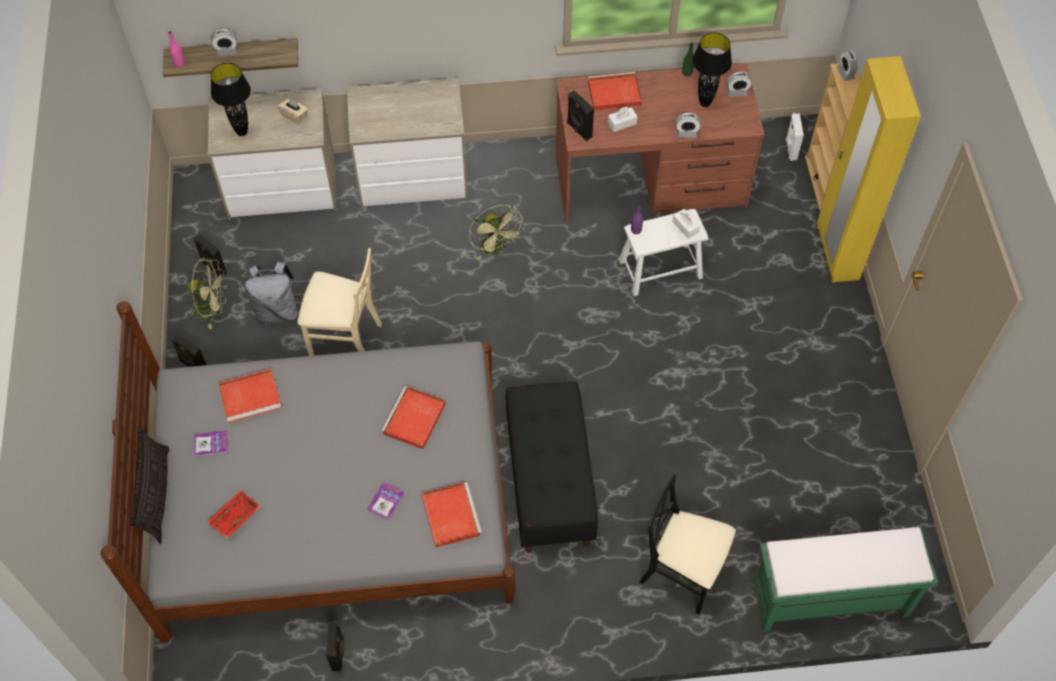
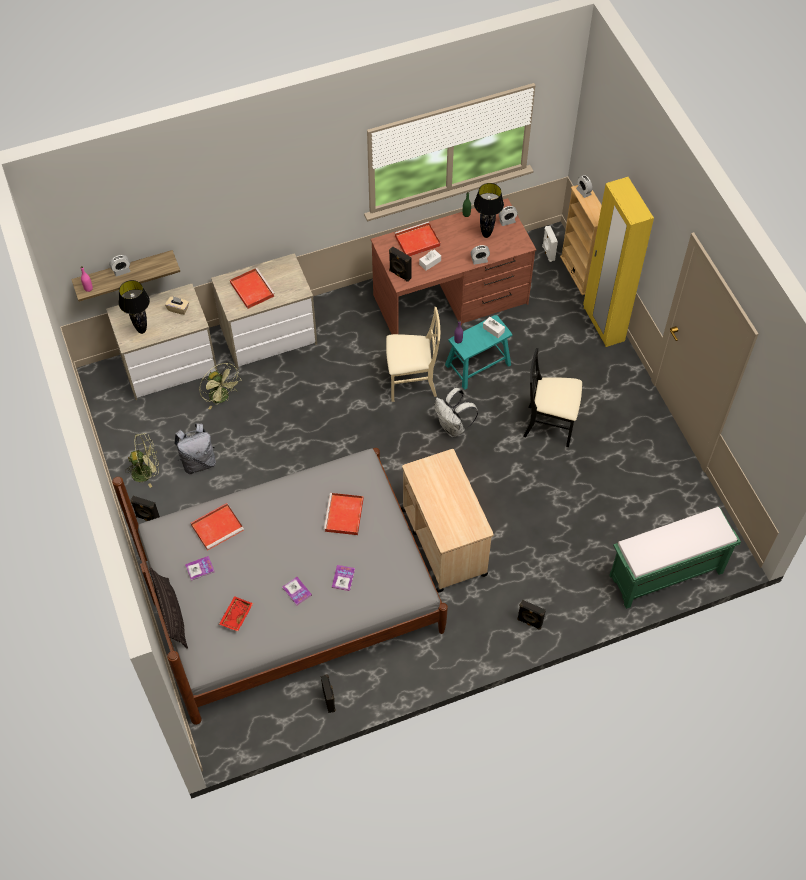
camera: 15 degrees left, 0 degrees up
(213, 268) = (137, 440): black speaker -> black speaker (529, 622)
(321, 504) = (297, 591): none -> book
(345, 339) = (257, 471): beige chair -> beige chair (411, 382)
(450, 514) = (392, 576): red tray -> red tray (251, 289)
(496, 249) = (351, 377): green fan -> green fan (222, 398)
(549, 483) = (443, 541): black bench -> beige cart
(605, 340) = (453, 427): none -> white backpack
(660, 268) = (478, 364): white stool -> turquoise stool
(682, 573) = (558, 582): black chair -> black chair (550, 424)

